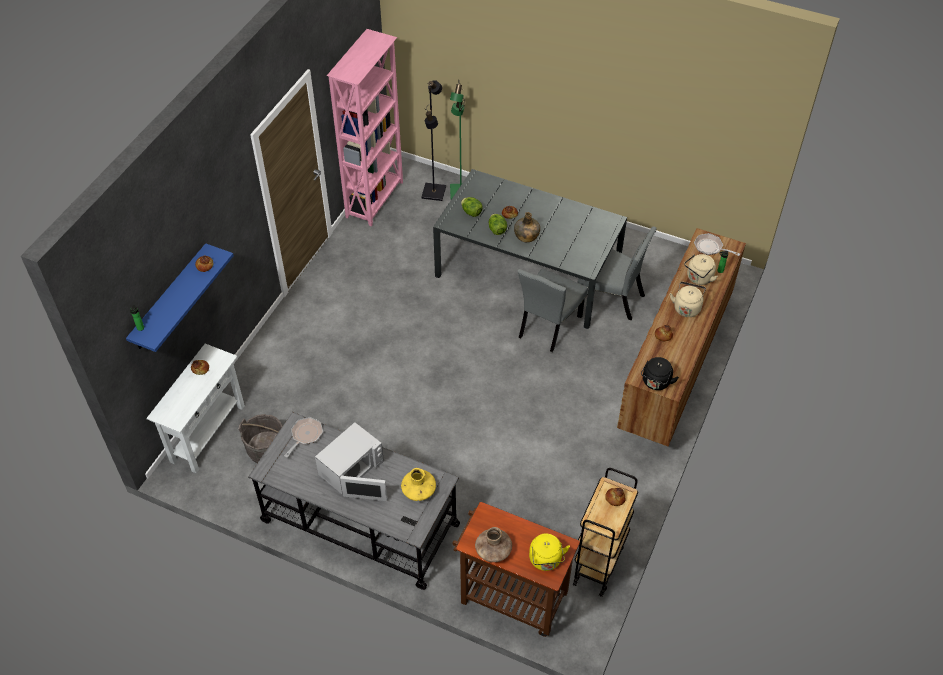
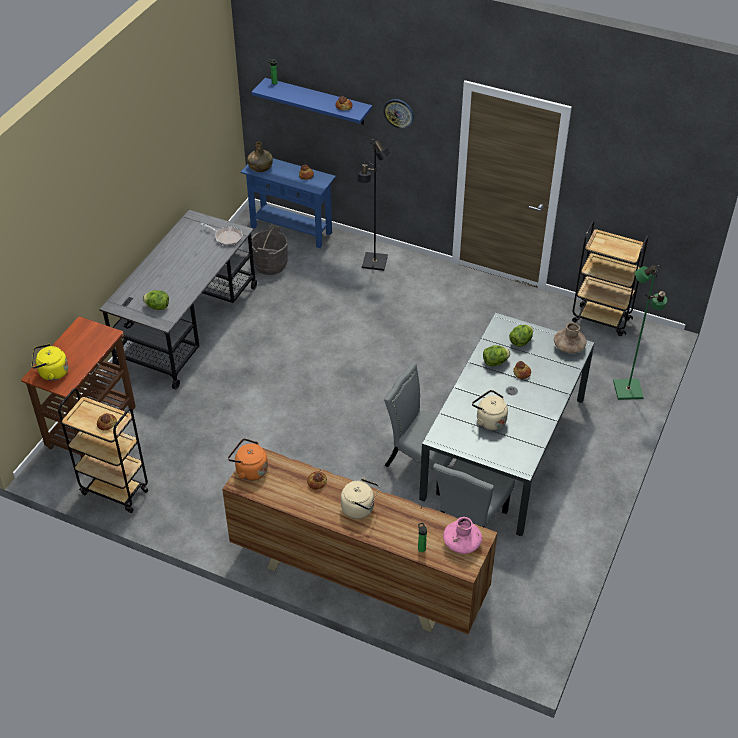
camera: 90 degrees right, 5 degrees down
(208, 433) = (291, 230): white console table -> blue console table
(223, 223) = (399, 113): none -> wall clock
(352, 471) = (185, 266): white microwave -> none
(375, 199) = (601, 320): pink bookcase -> brown cart
(419, 490) = (157, 307): yellow vase -> lettuce
(433, 192) = (623, 366): black floor lamp -> black floor lamp (374, 262)
(493, 550) = (71, 339): brown vase -> brown vase (569, 347)
(526, 235) = (488, 386): green bottle -> green bottle (260, 167)
(656, 383) = (249, 470): black kettle -> orange kettle
(698, 278) = (407, 525): beige kettle -> beige kettle (489, 420)
(710, 247) = (462, 543): frying pan -> pink vase

